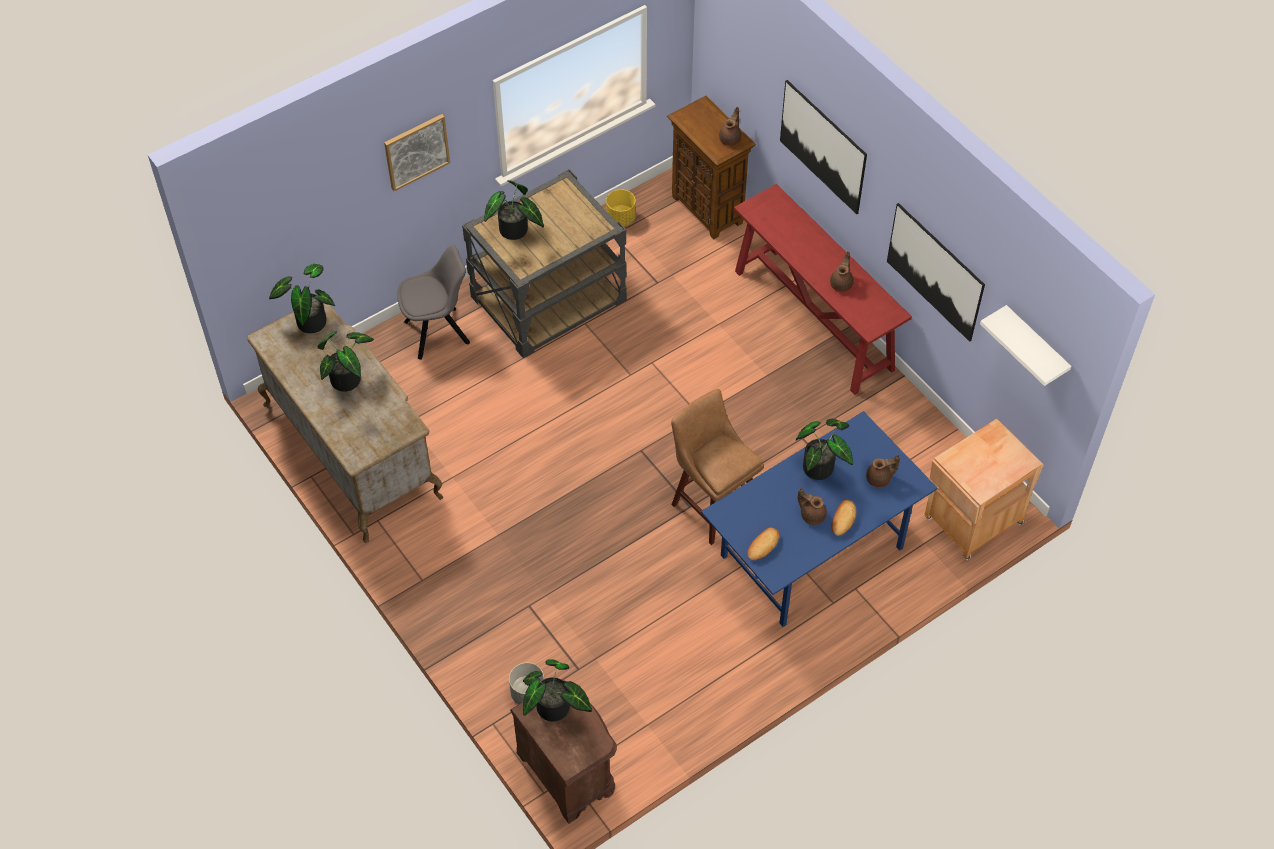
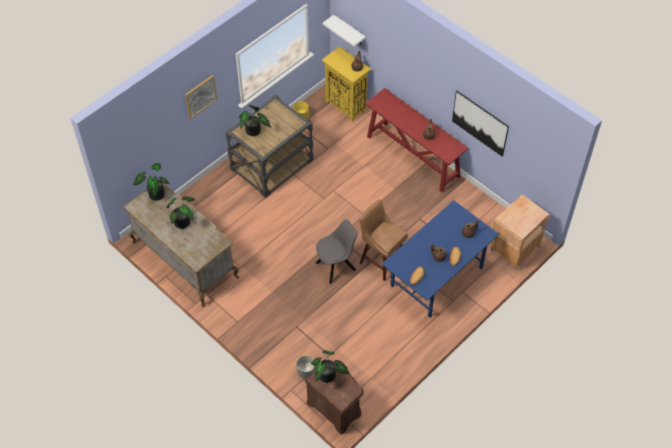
camera: 10 degrees left, 0 degrees up
(437, 332) = (217, 191): grey chair -> grey chair (336, 266)
(708, 210) = (346, 106): brown cabinet -> yellow cabinet
(821, 466) = (438, 231): potted plant -> none
(822, 146) = (410, 66): picture -> none
(1035, 345) = (539, 154): white shelf -> white shelf (349, 30)

